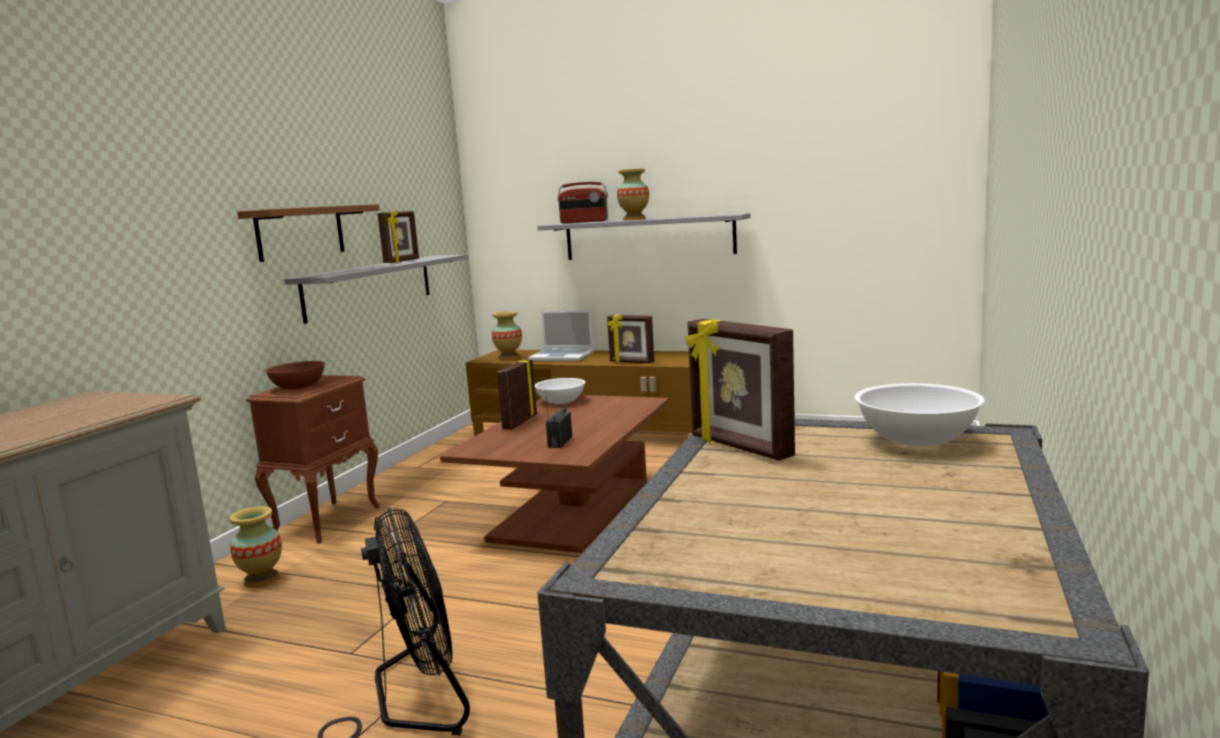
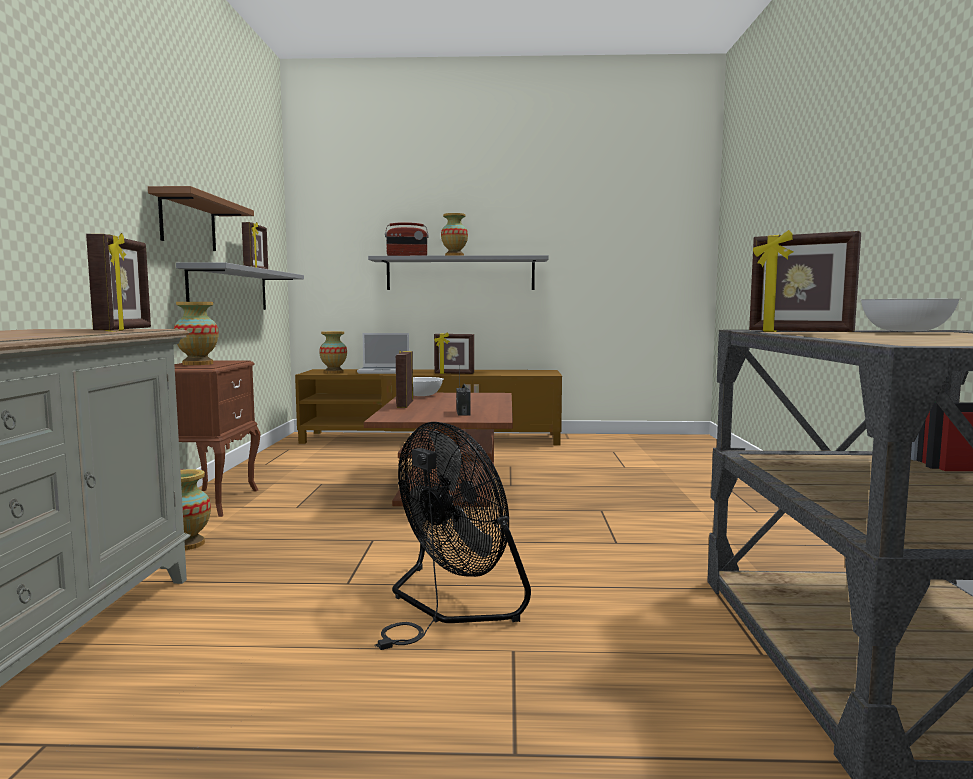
camera: 20 degrees left, 5 degrees down
(126, 407) = (125, 330): none -> picture frame
(298, 387) = (198, 364): brown bowl -> vase

